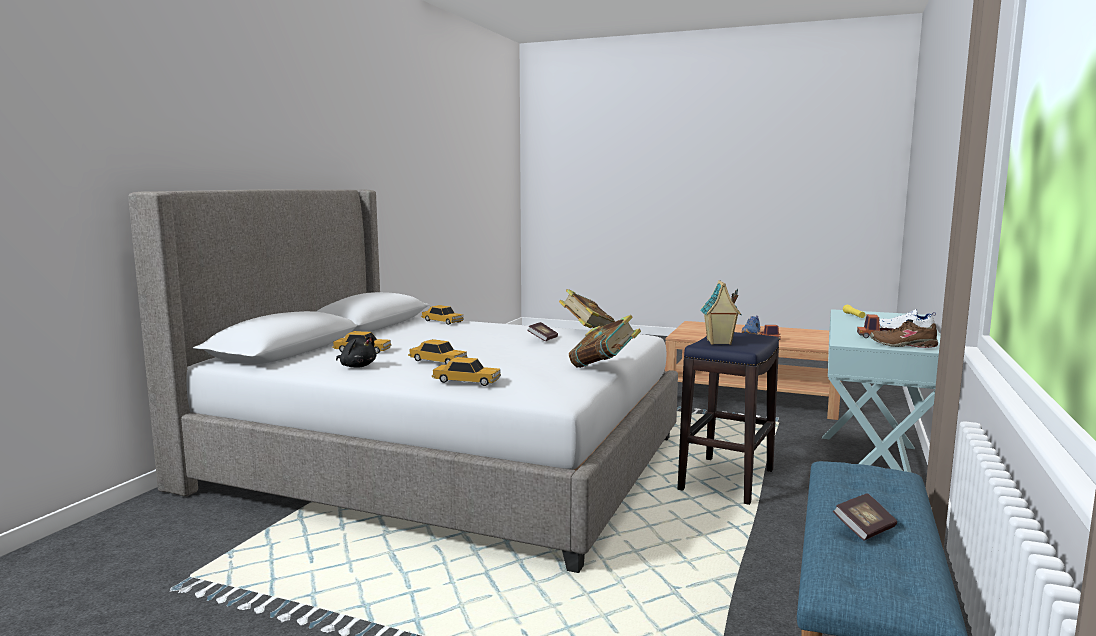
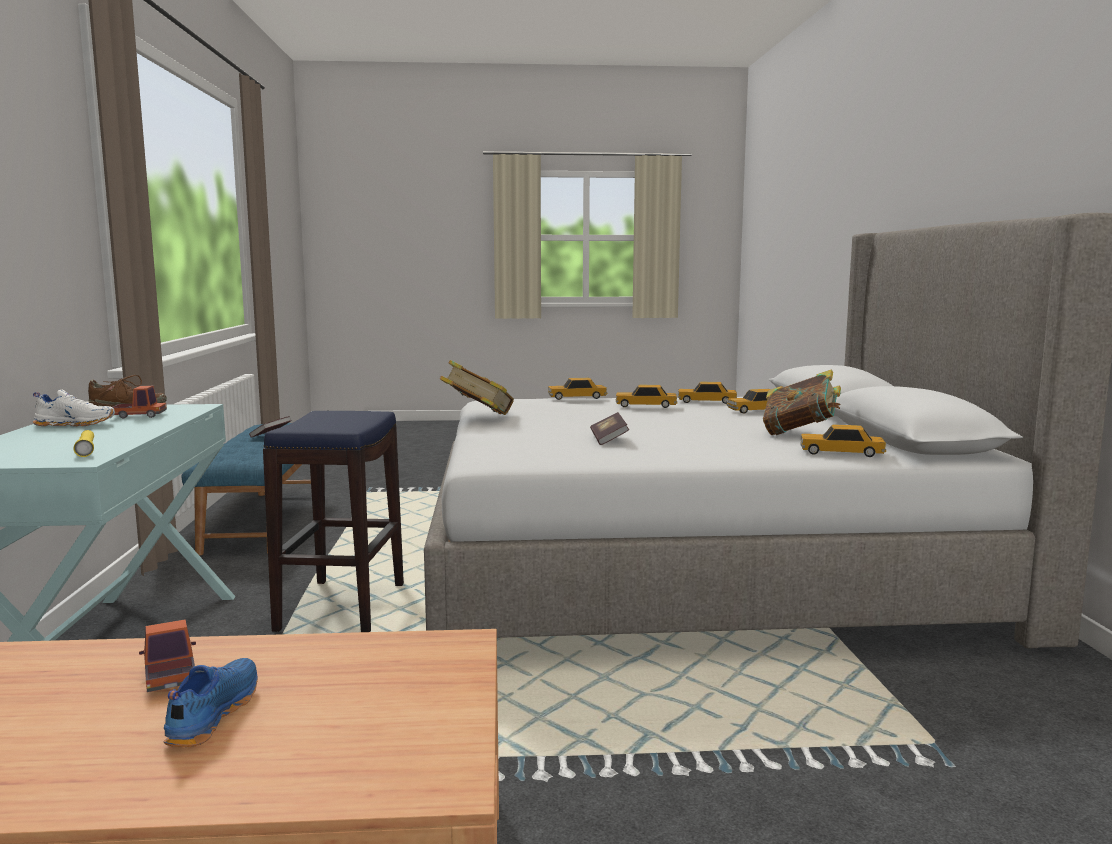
camera: 155 degrees right, 0 degrees up
(357, 366) = (706, 401): black plush toy -> toy car
(587, 332) = (573, 457): book -> book (800, 434)
(719, 342) = (353, 415): toy house -> none

